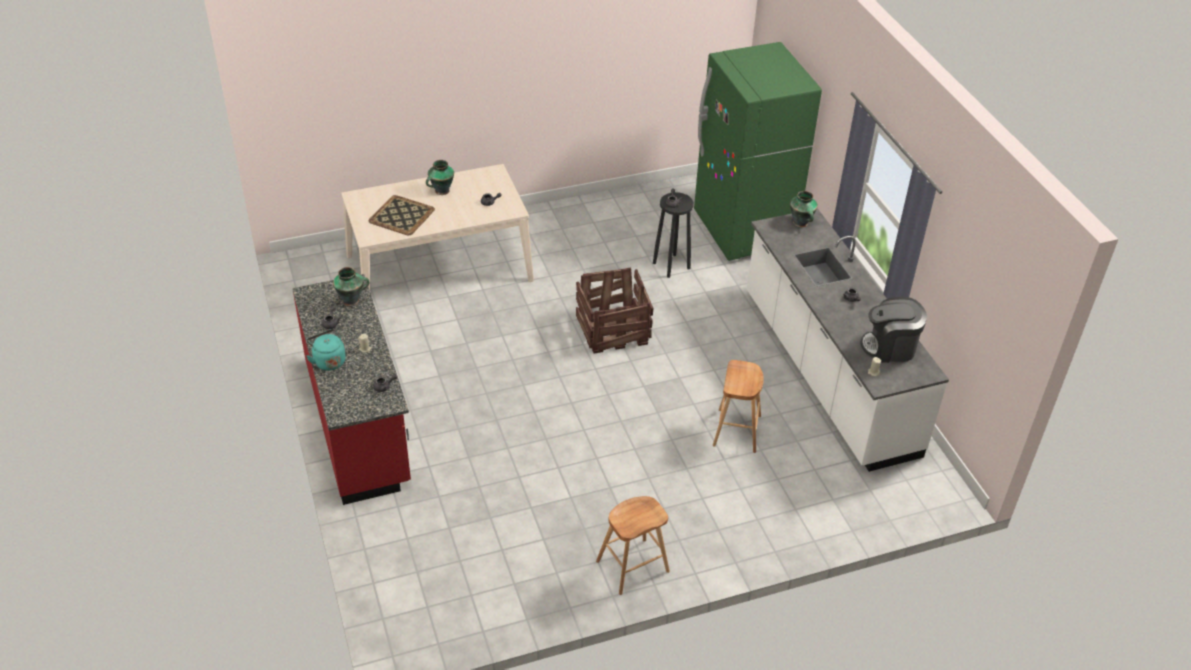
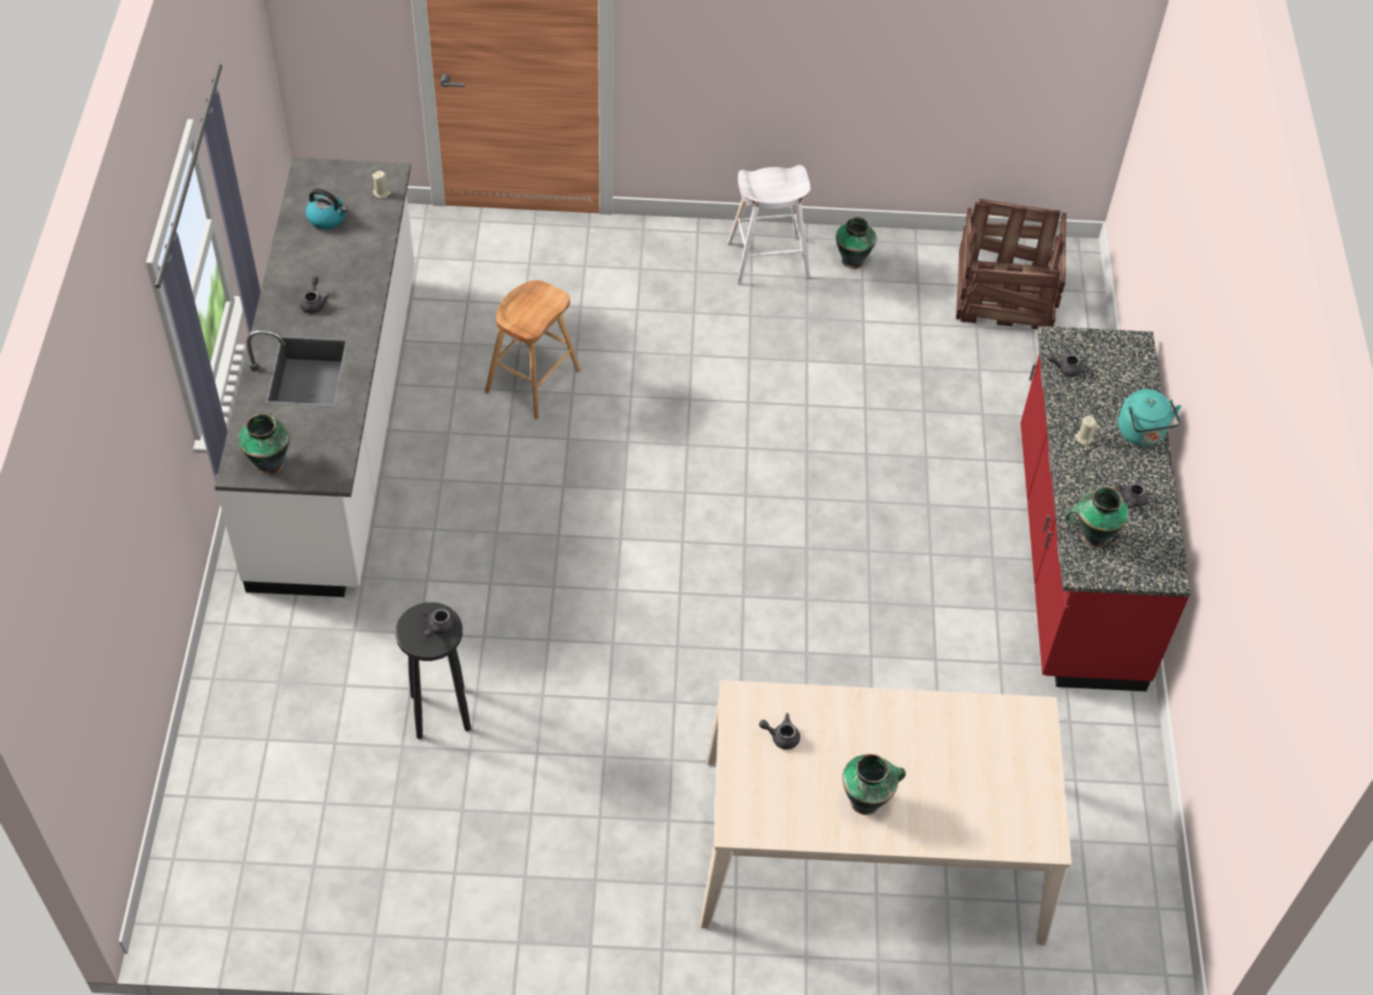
camera: 160 degrees left, 10 degrees up
(401, 215) = (961, 756): tray -> none
(570, 587) = (852, 260): none -> vase
(614, 329) = (616, 606): crate -> crate (1002, 294)
(632, 566) = (768, 260): brown stool -> white stool
(743, 231) = (253, 753): green fridge -> none
(890, 347) = (327, 218): coffee machine -> kettle

